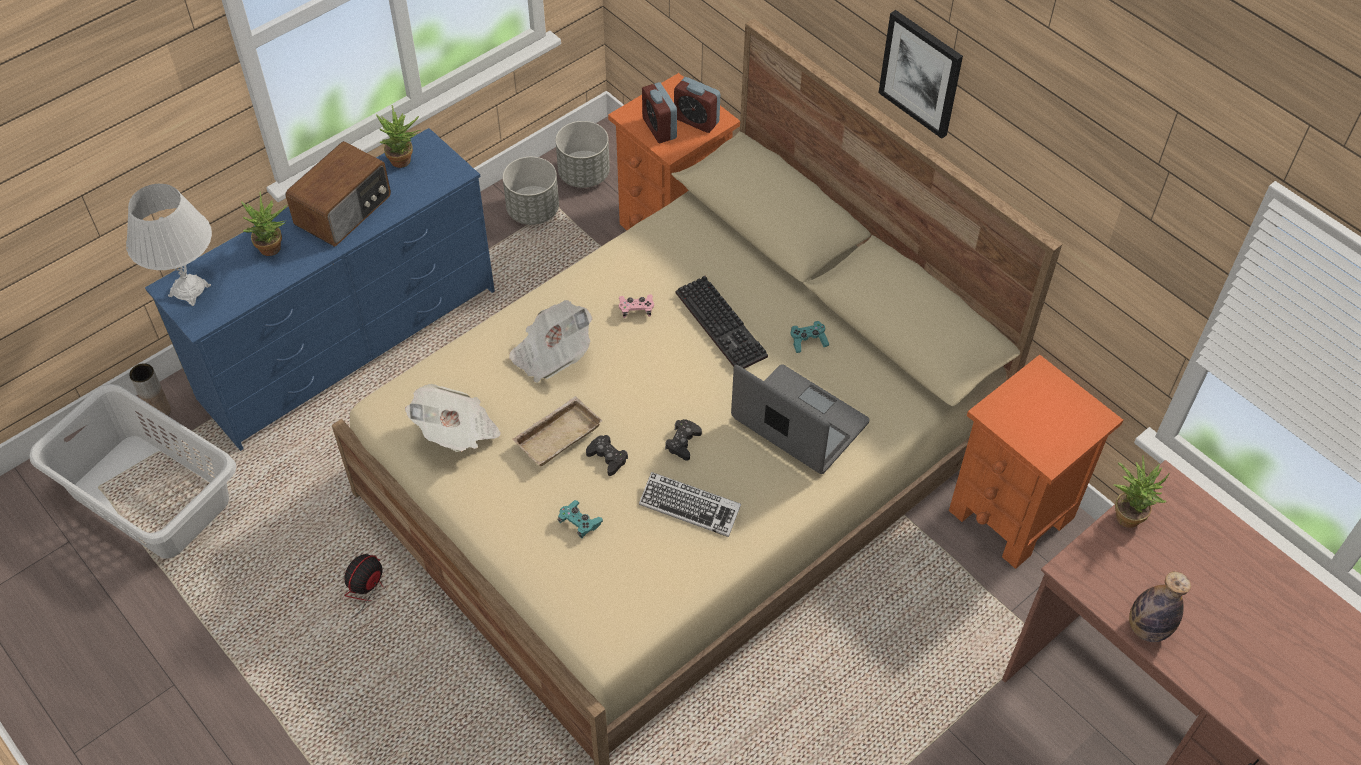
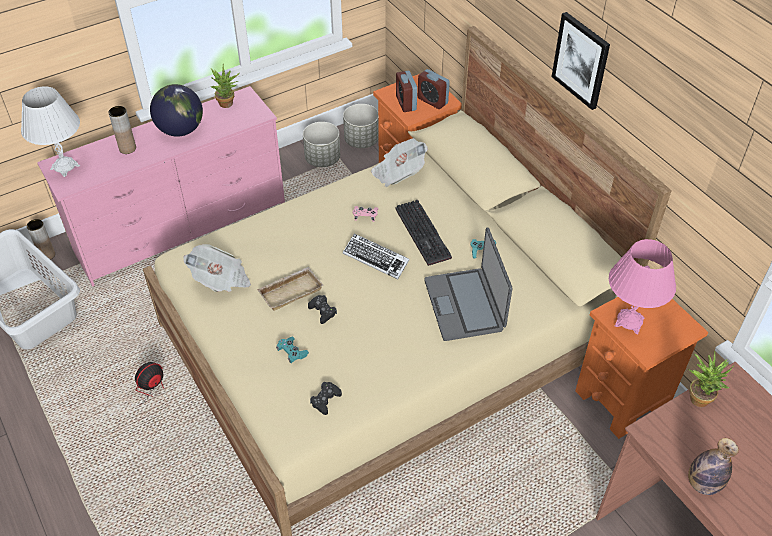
camera: 10 degrees right, 5 degrees down
(274, 250) = (127, 148): potted plant -> brown vase
(345, 210) = (181, 130): radio -> globe
(350, 345) = (181, 228): blue dresser -> pink dresser
(551, 355) = (299, 238): newspaper -> newspaper (398, 173)
(683, 442) = (378, 308): black game controller -> black game controller (325, 400)
(690, 507) = (373, 352): keyboard -> keyboard (376, 259)
(798, 422) = (465, 305): laptop -> laptop turned 150 degrees counterclockwise
(1020, 419) = (629, 322): none -> pink table lamp

